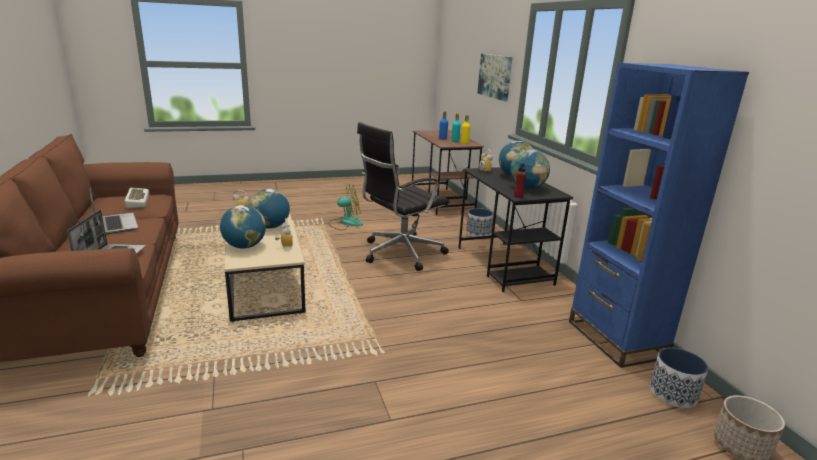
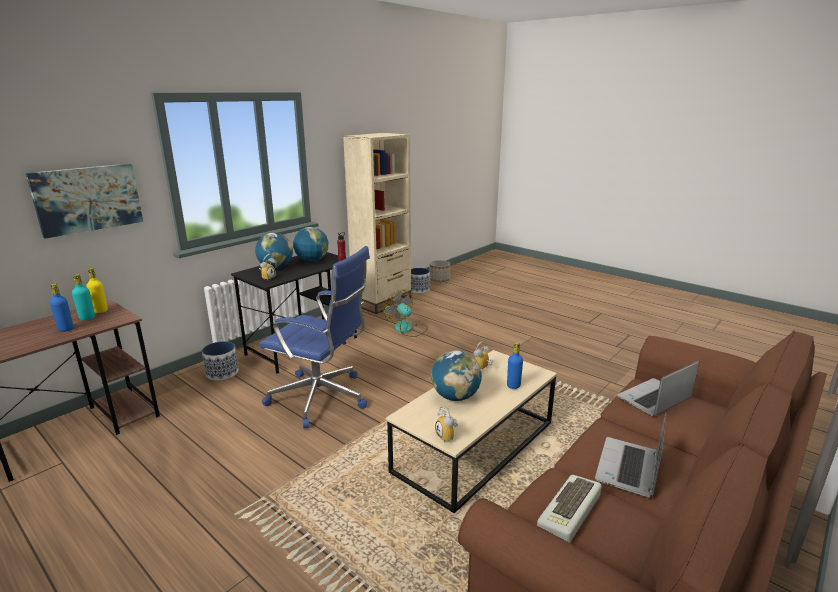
camera: 120 degrees left, 0 degrees up
(244, 246) = (513, 385): globe -> blue bottle
(345, 223) = (244, 478): fan -> fan (407, 329)
(400, 253) = (322, 398): black office chair -> blue office chair
(616, 339) = (382, 302): blue bookcase -> beige bookcase

